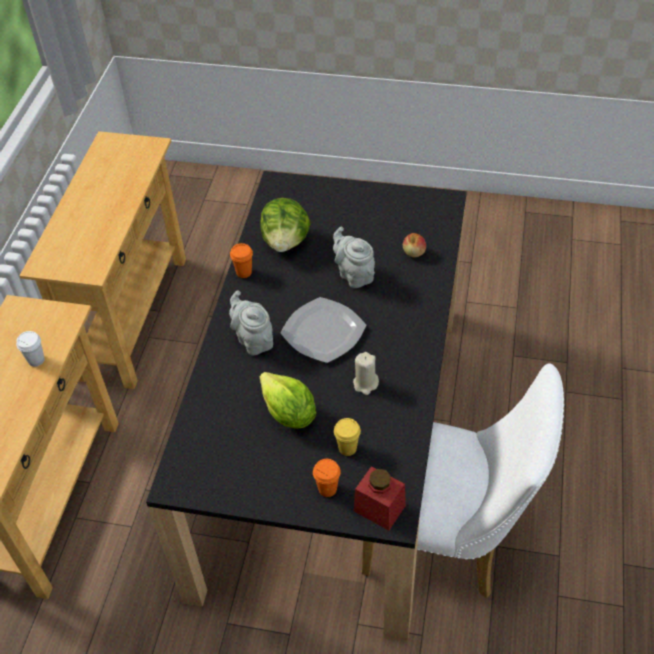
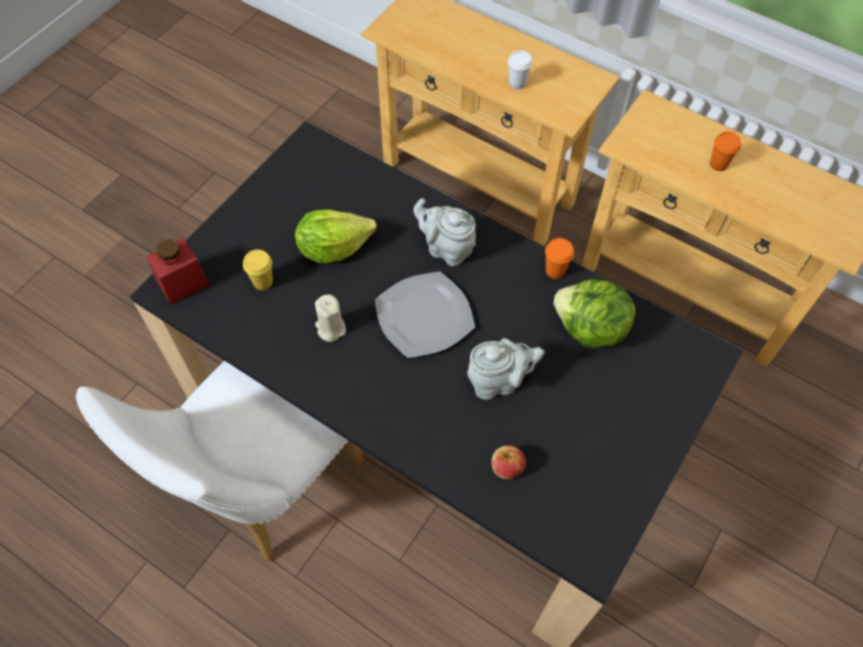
camera: 110 degrees right, 10 degrees up
(253, 340) = (446, 249): grey teapot -> grey teapot turned 135 degrees counterclockwise
(327, 489) = (230, 250): orange cup -> orange cup (718, 164)

